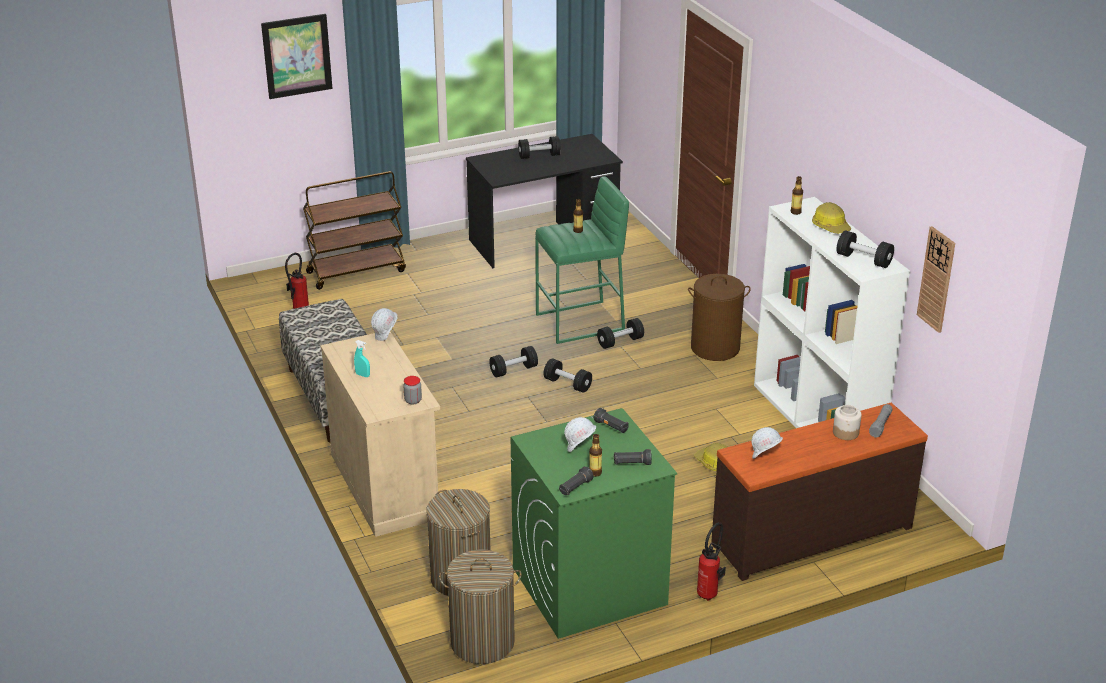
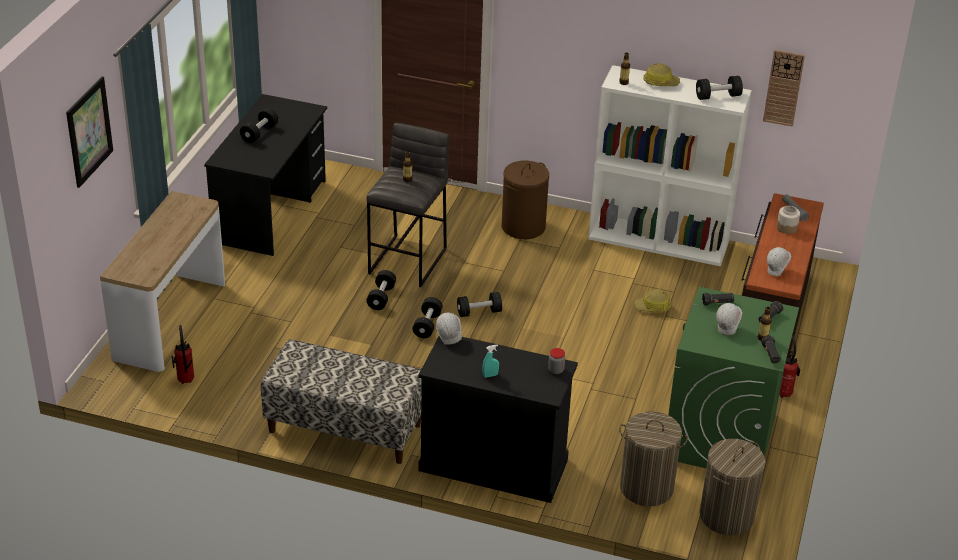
camera: 50 degrees left, 5 degrees up
(357, 271) = (170, 321): brown cart -> console table
(385, 485) = (493, 464): beige cabinet -> black cabinet
(581, 322) = (409, 261): green stool -> grey stool
(620, 342) = (459, 259): black dumbbell -> black dumbbell (381, 297)

